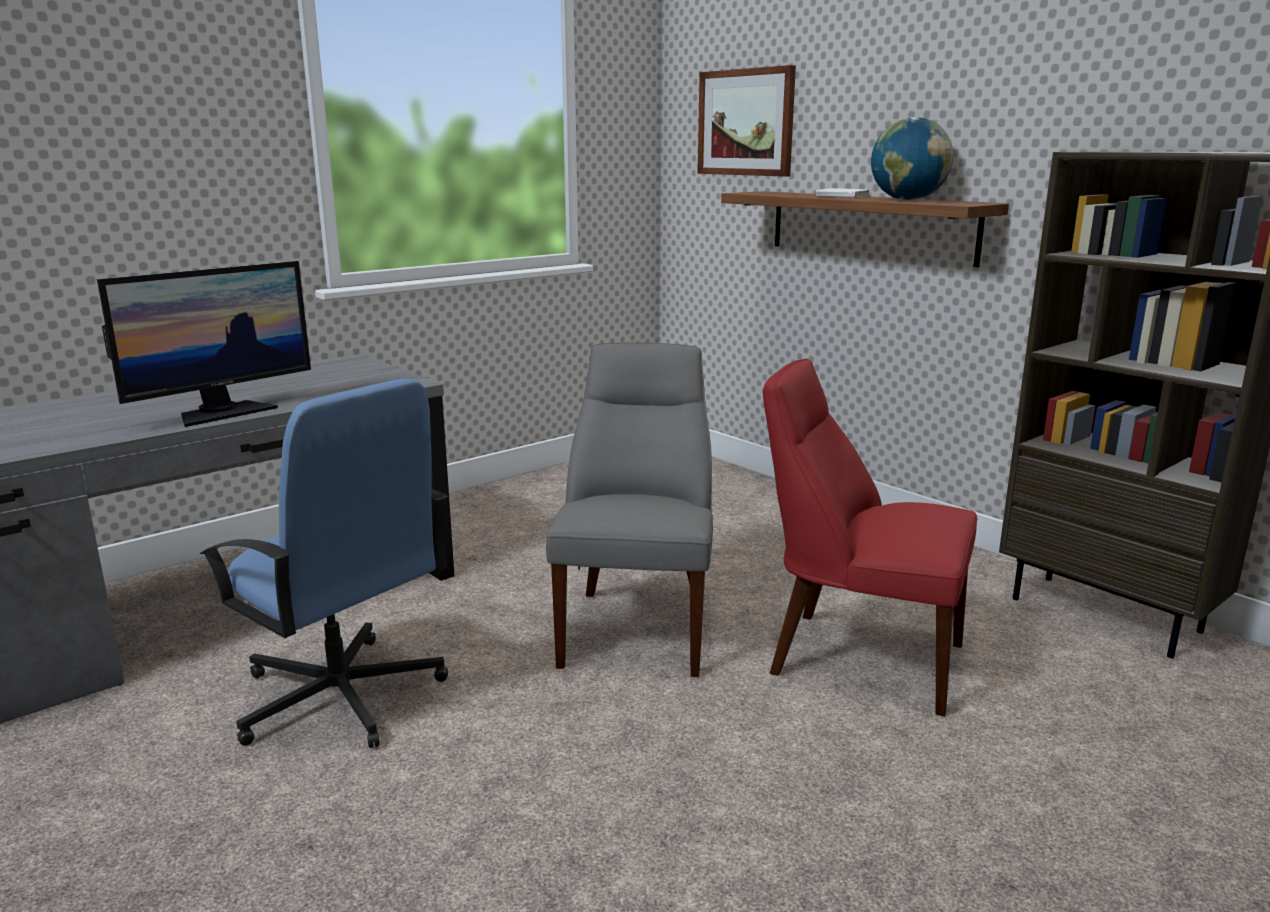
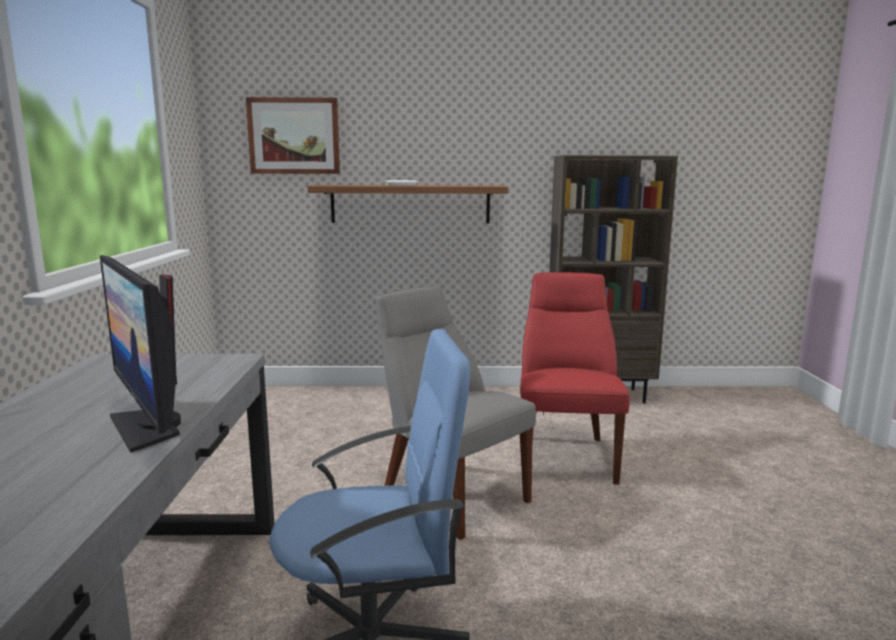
camera: 50 degrees left, 5 degrees down
(222, 412) = (149, 427): monitor -> monitor turned 150 degrees clockwise
(857, 657) = (565, 455): red chair -> red chair turned 120 degrees clockwise
(908, 200) = (451, 185): globe -> none

